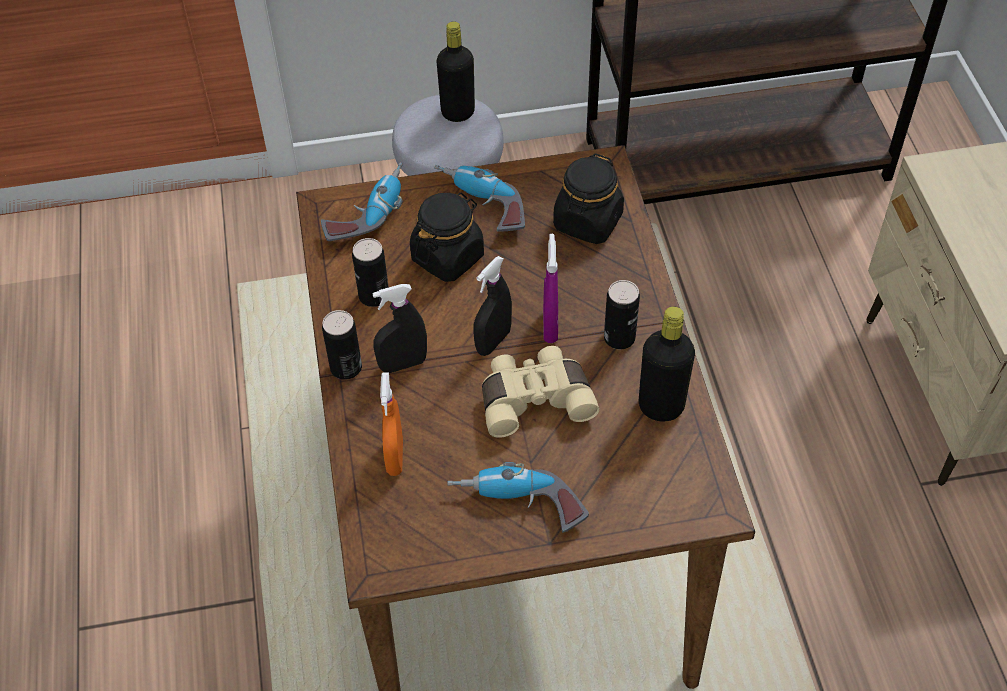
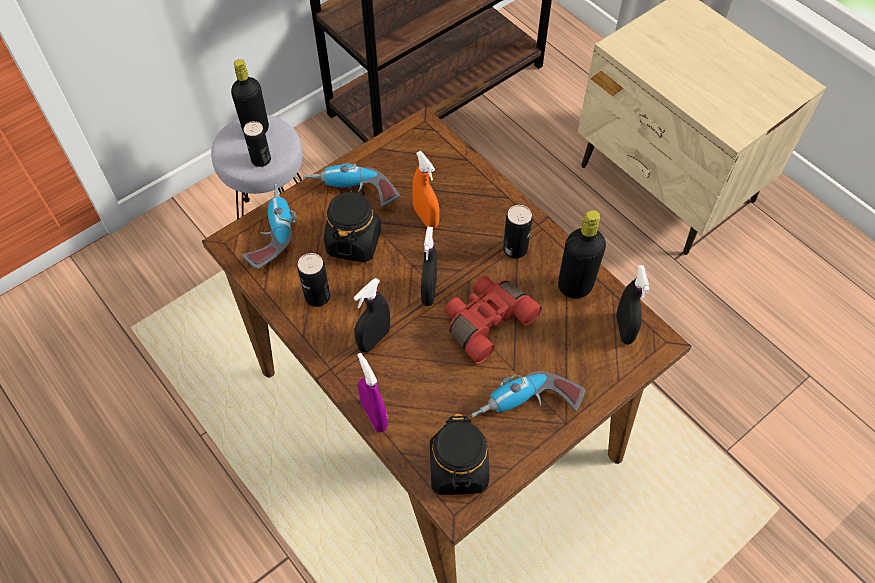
camera: 30 degrees left, 5 degrees up
(346, 367) = (333, 362): can -> can (261, 160)
(395, 457) = (415, 414): orange spray bottle -> orange spray bottle (426, 218)
(534, 398) = (486, 321): beige binoculars -> red binoculars
(550, 327) = (462, 262): purple spray bottle -> purple spray bottle (374, 415)
(587, 222) = (437, 173): black jar -> black jar (458, 469)
(686, 477) = (624, 329): none -> black spray bottle

